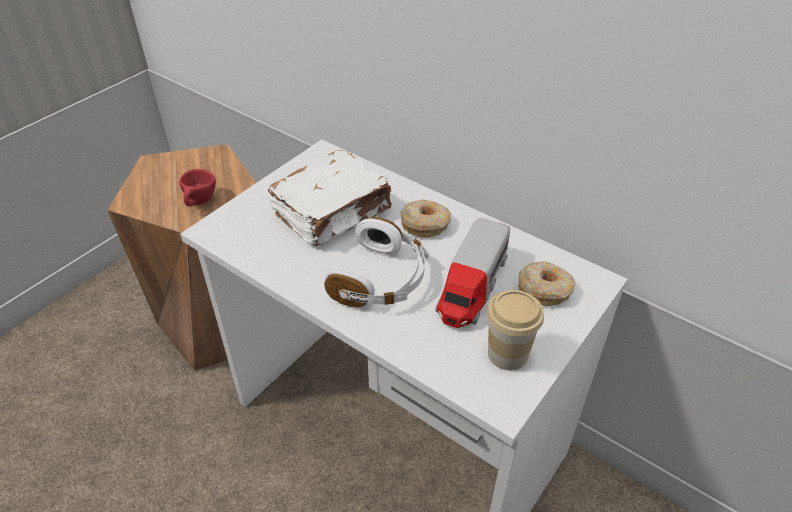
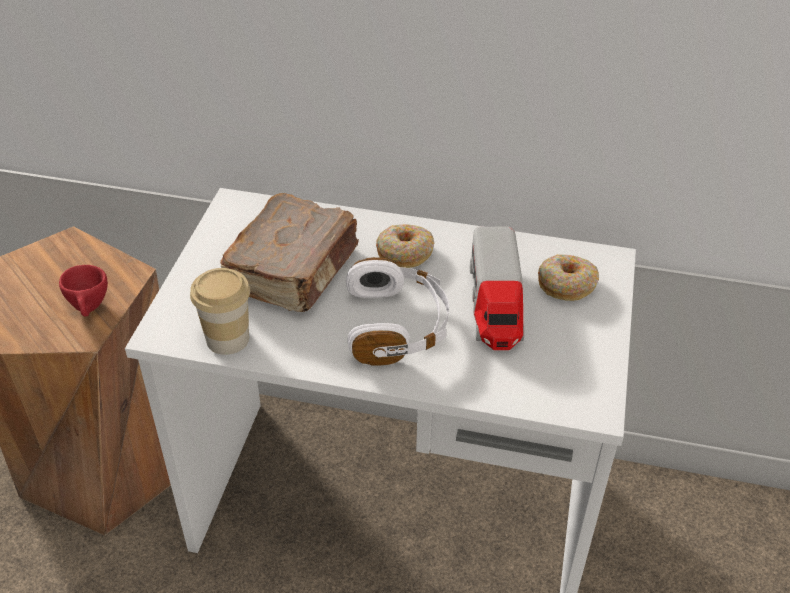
camera: 25 degrees left, 0 degrees up
(333, 213) = (295, 270): white book -> brown book
(507, 354) = (570, 359): cup -> cup (227, 339)

